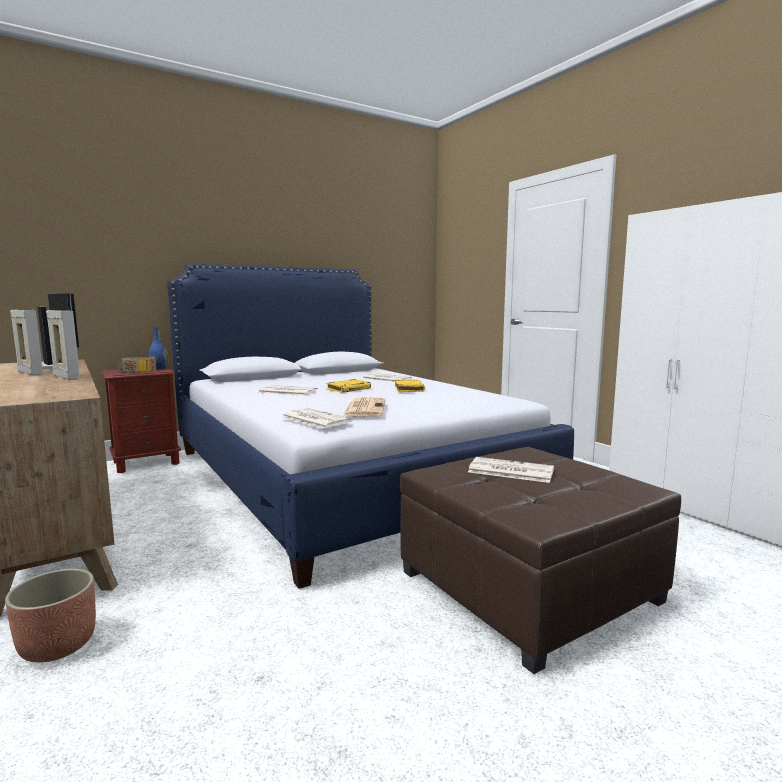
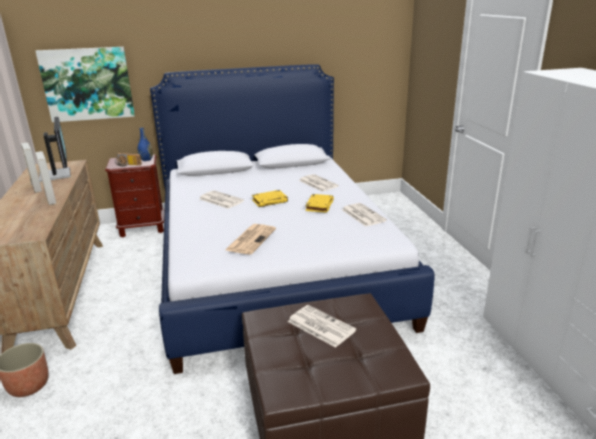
camera: 20 degrees right, 15 degrees up
(81, 272) = (87, 84): none -> picture
(314, 419) = (201, 252): newspaper -> newspaper (362, 215)

